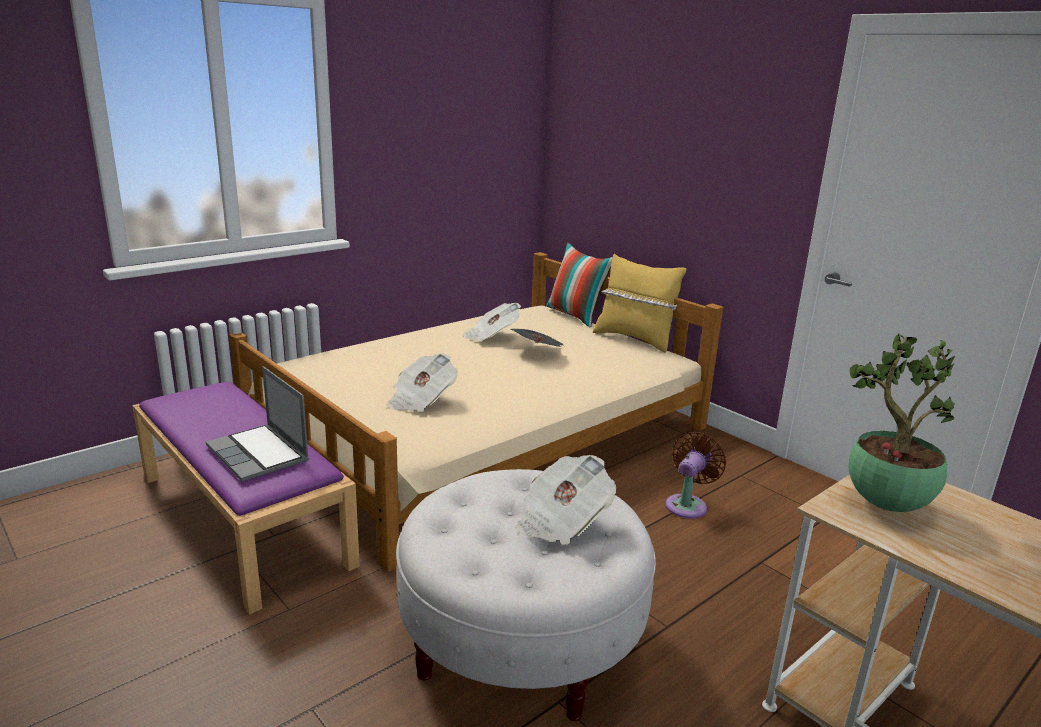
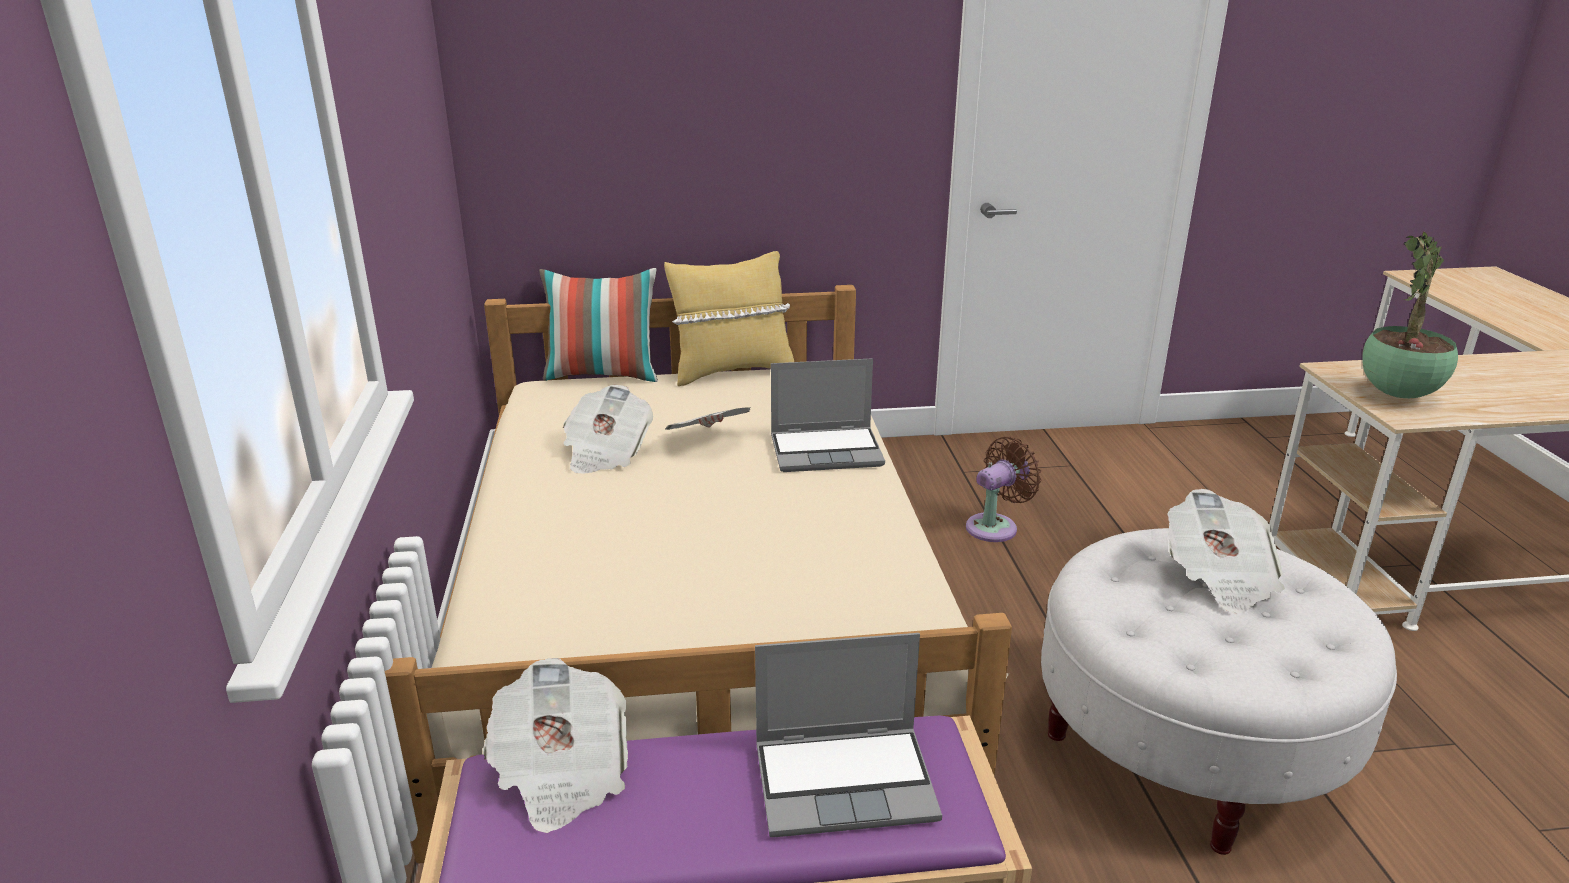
camera: 55 degrees left, 5 degrees up
(420, 400) = (776, 577): newspaper -> newspaper (561, 774)
(574, 381) = (827, 451): none -> laptop
(688, 505) = (995, 526): brown fan -> brown fan turned 75 degrees clockwise

